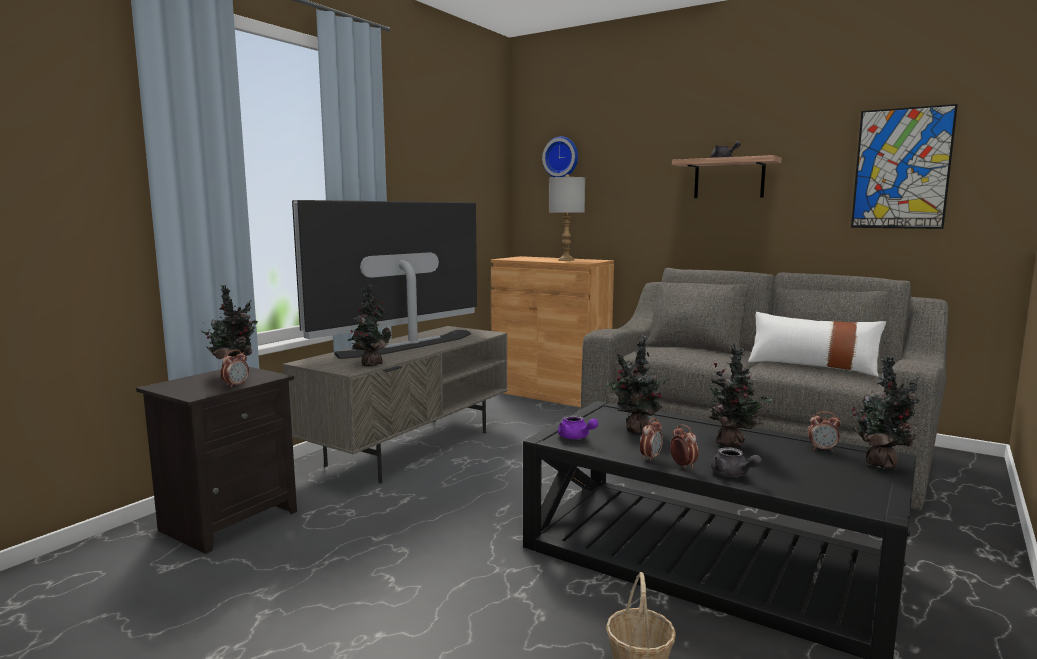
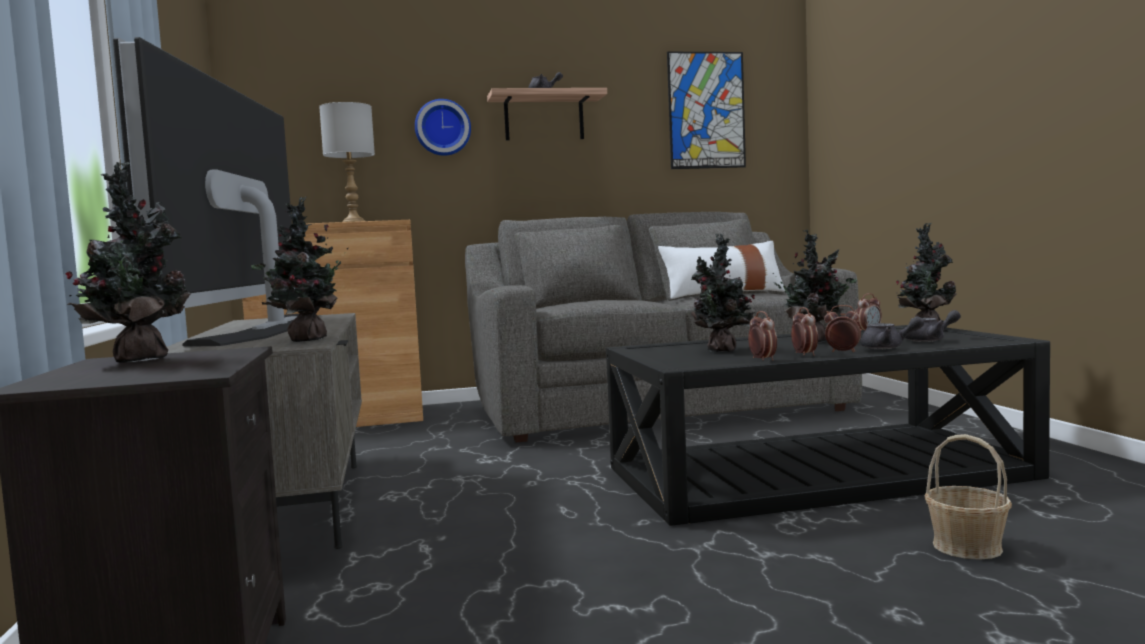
camera: 45 degrees left, 5 degrees down
(236, 385) = (220, 360): alarm clock -> alarm clock (762, 360)
(561, 157) = (309, 84): wall clock -> wall clock (442, 128)
(576, 437) = (700, 361): purple teapot -> none
(818, 479) = (930, 340): none -> grey teapot

